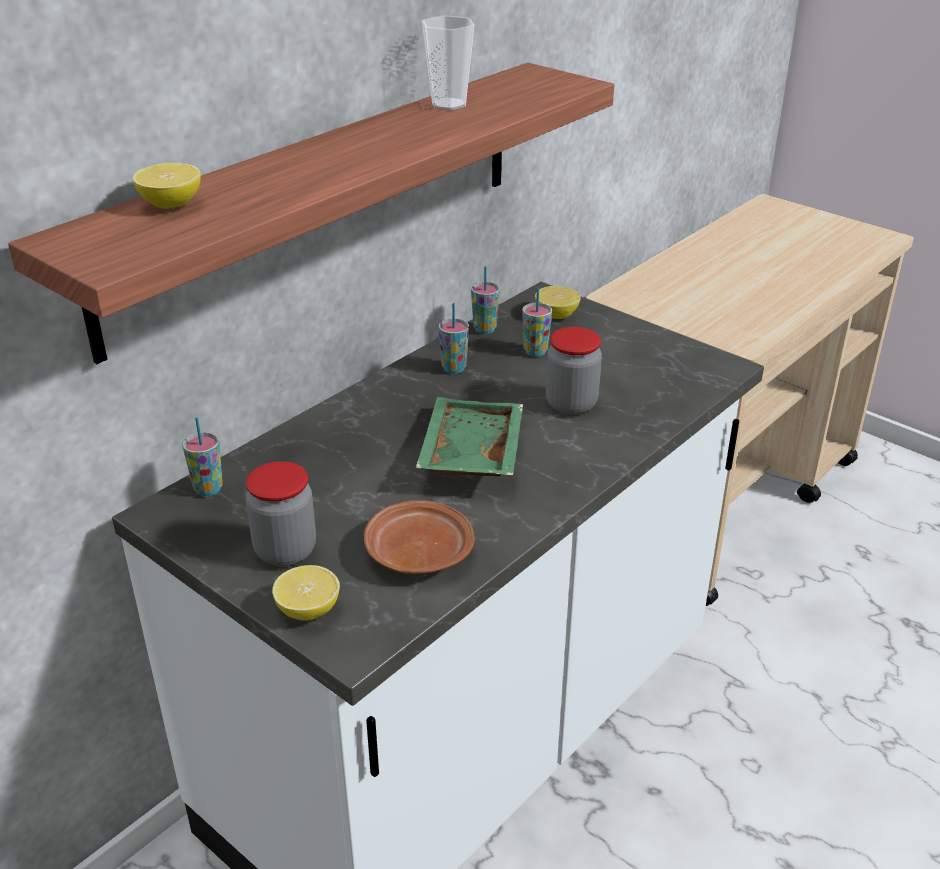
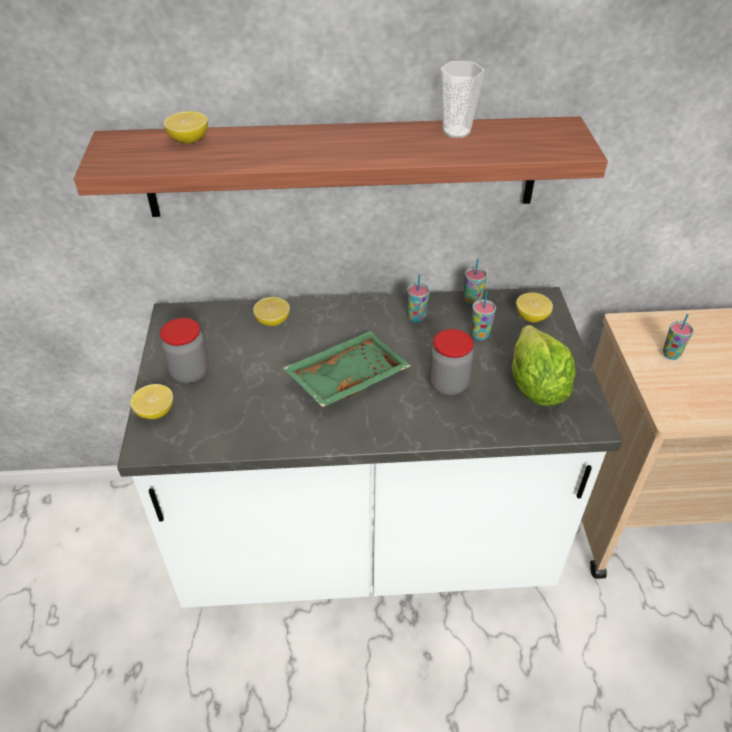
camera: 45 degrees right, 10 degrees up
(208, 489) = (206, 315): cup -> cup (671, 354)
(304, 451) = (272, 321): none -> lemon
(417, 552) = (240, 418): brown plate -> none
(645, 365) = (535, 387): none -> lettuce

